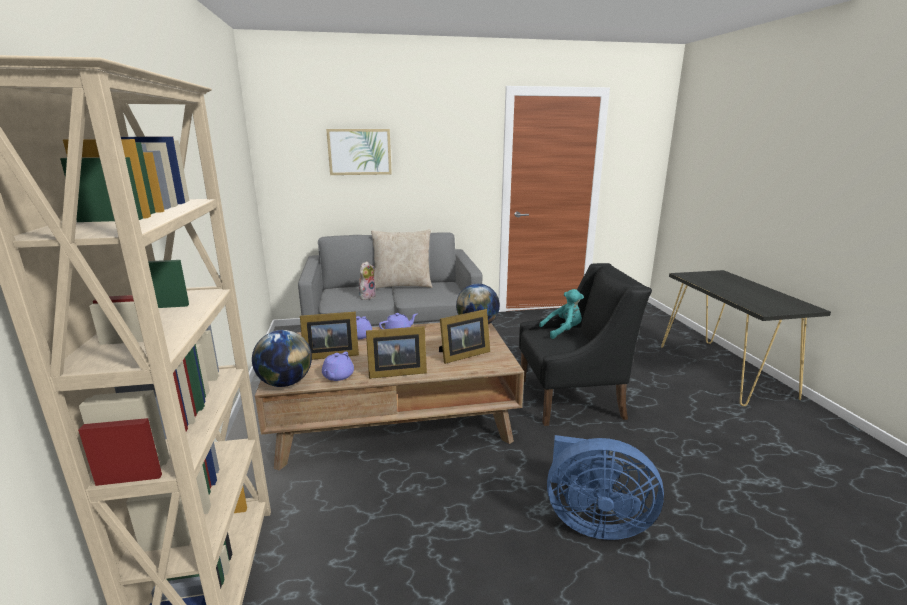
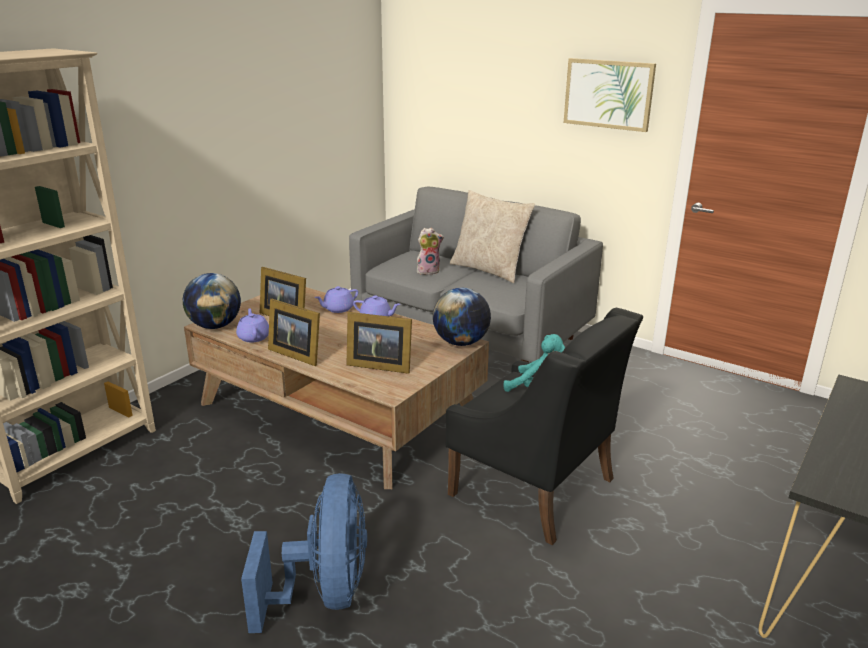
camera: 45 degrees right, 5 degrees up
(338, 376) = (254, 337): purple teapot -> purple teapot turned 105 degrees clockwise
(359, 152) = (489, 84): picture -> picture (608, 94)
(593, 521) = (324, 593): blue fan -> blue fan turned 150 degrees counterclockwise

